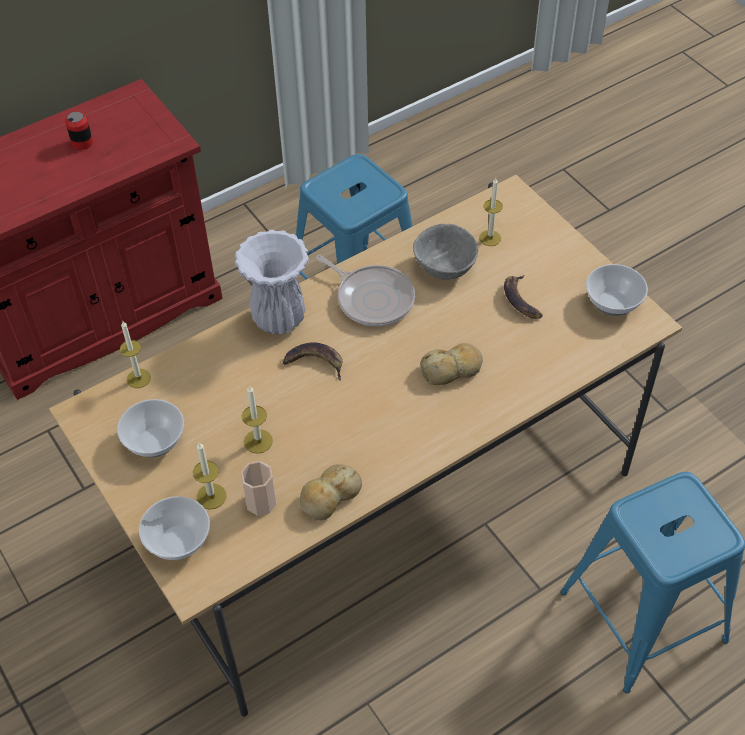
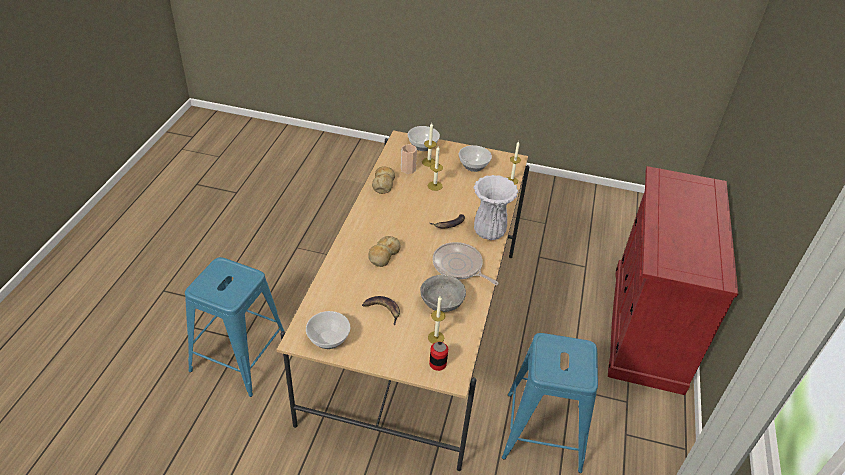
camera: 135 degrees right, 10 degrees down
(82, 143) = (693, 239): can -> can (437, 364)
(372, 298) = (459, 266): frying pan -> frying pan turned 45 degrees clockwise

